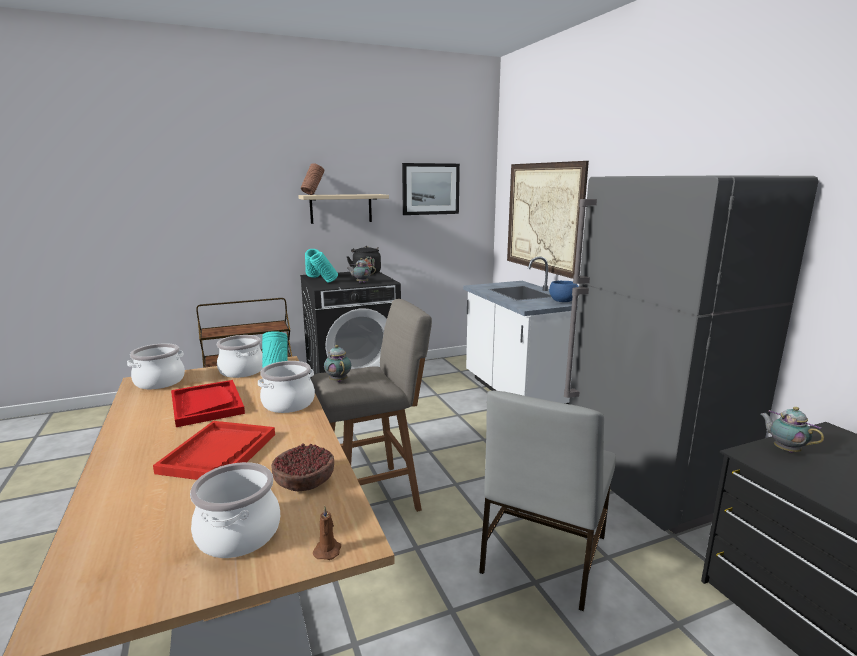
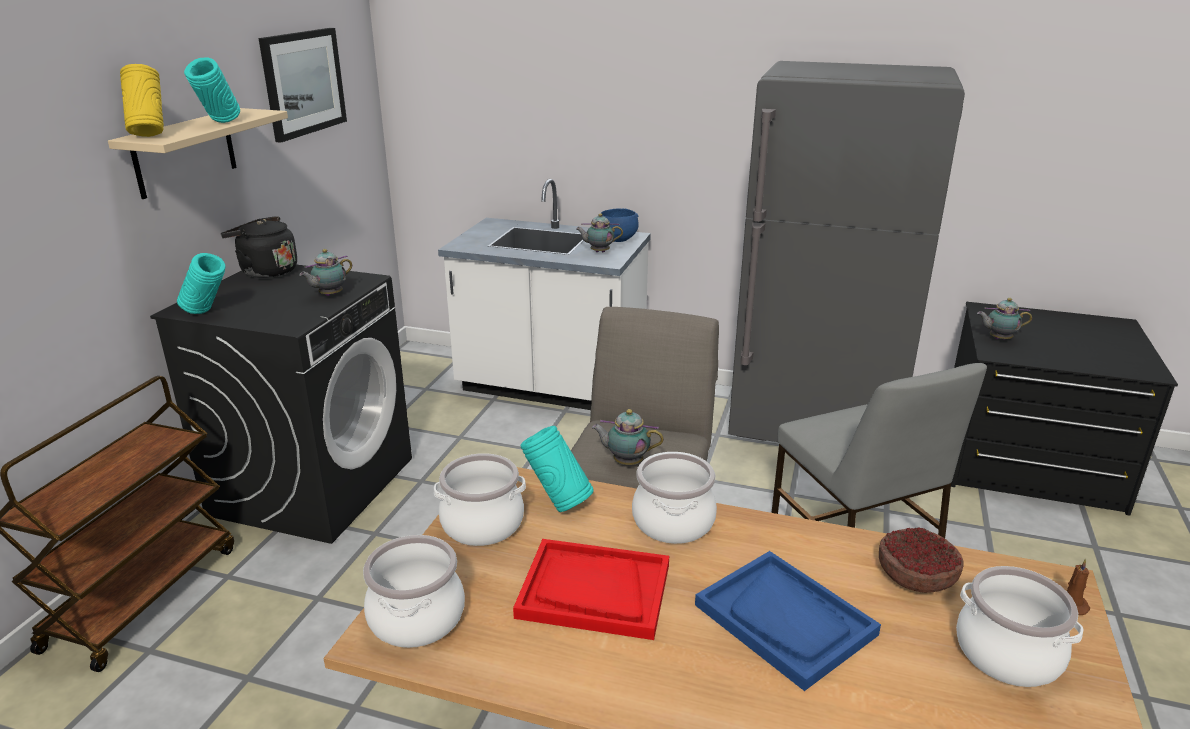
camera: 50 degrees left, 10 degrees up
(219, 453) = (785, 620): red tray -> blue tray
(313, 194) = (150, 135): brown vase -> yellow vase
(325, 282) = (265, 316): turquoise vase -> turquoise vase (219, 123)
(535, 303) = (598, 252): none -> teapot
(543, 217) = (518, 114): picture -> none

